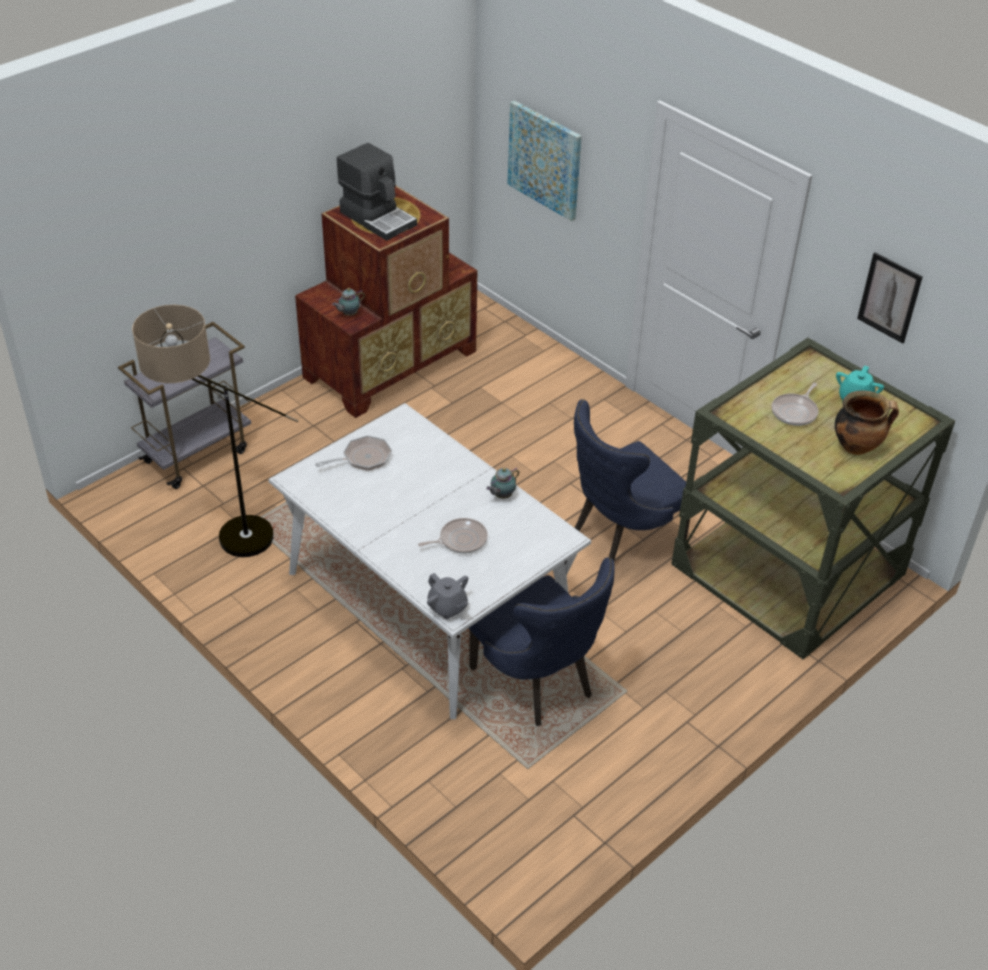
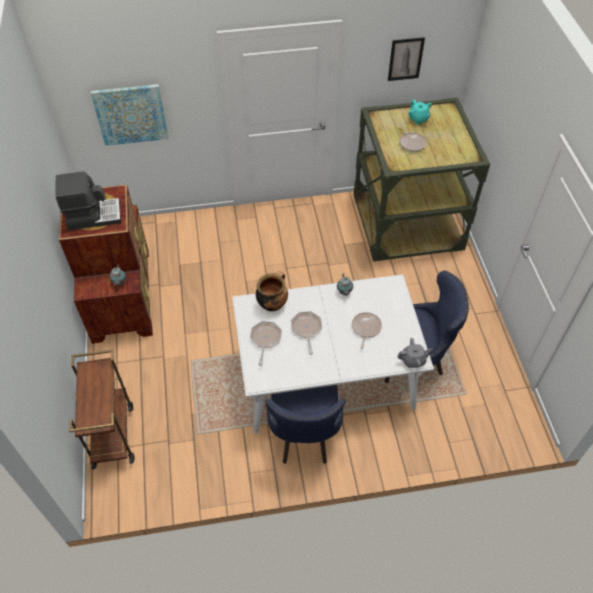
camera: 55 degrees left, 10 degrees up
(199, 455) = (113, 434): grey cart -> brown cart
(224, 541) = (202, 455): floor lamp -> none
(410, 487) = (306, 329): none -> frying pan
(621, 536) = (340, 269): blue chair -> blue chair (304, 436)
(857, 446) = (451, 137): cooking pot -> cooking pot (272, 304)

